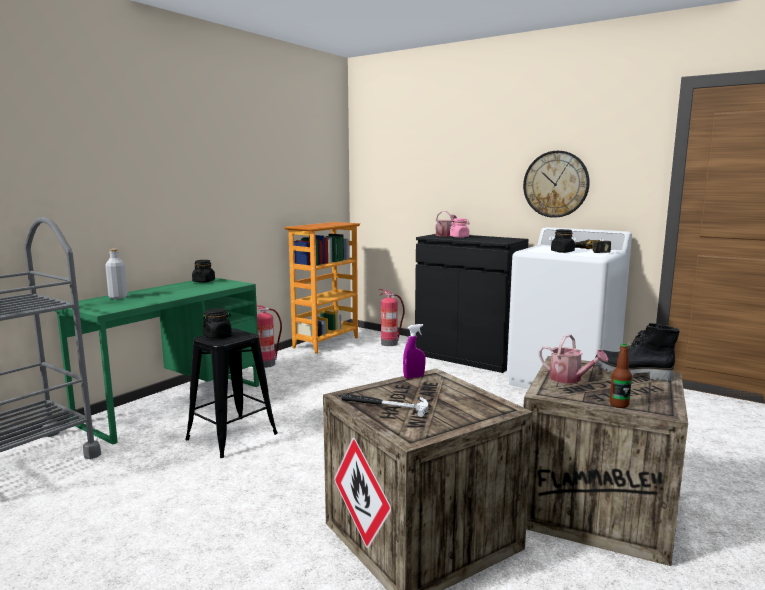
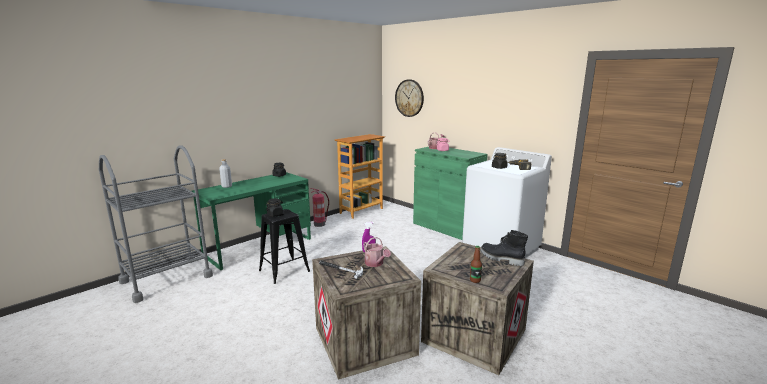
camera: 10 degrees right, 5 degrees up
(390, 343) = (401, 214): fire extinguisher -> none
(467, 357) = (446, 227): black cabinet -> green cabinet
(556, 184) = (506, 118): wall clock -> wall clock (409, 98)
(569, 379) = (459, 260): watering can -> watering can (375, 264)

